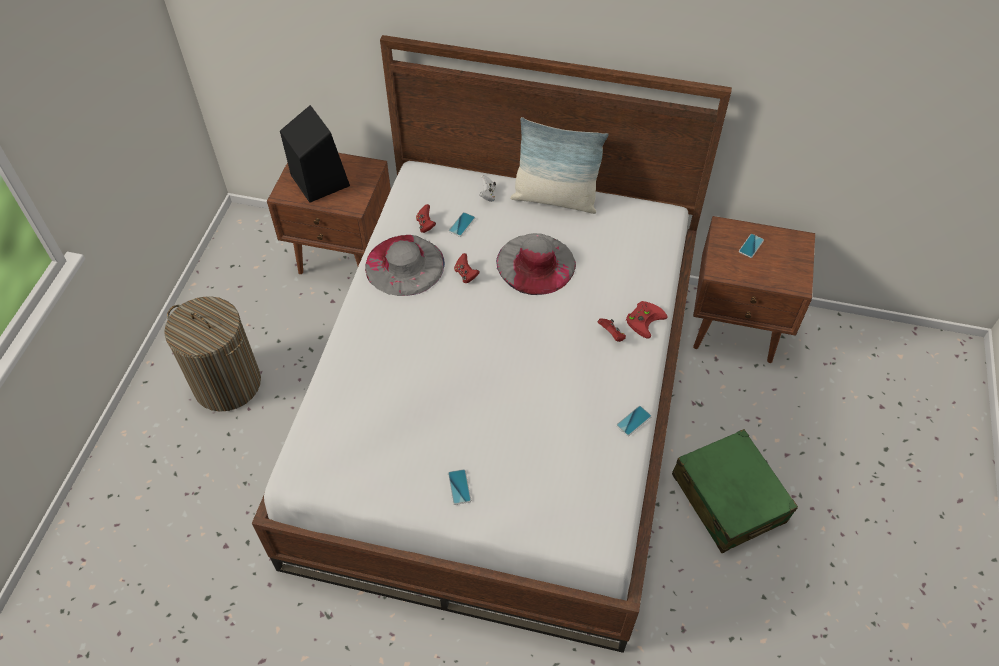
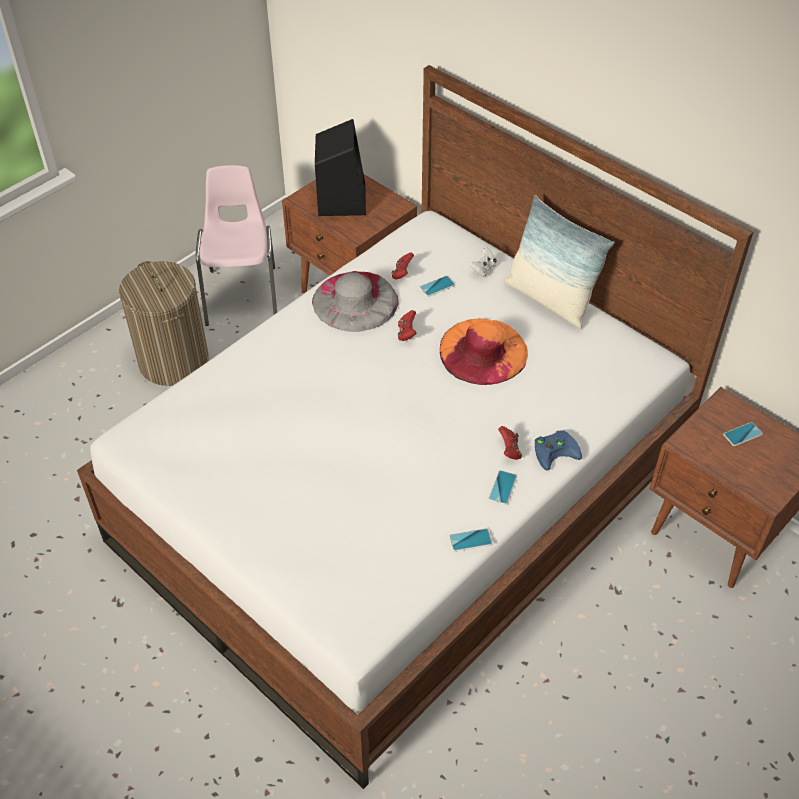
camera: 30 degrees right, 5 degrees down
(249, 298) = (243, 295): none -> pink chair
(459, 487) = (257, 518): phone -> phone (502, 488)
(536, 263) = (483, 351): grey hat -> orange hat
(644, 319) = (556, 450): red game controller -> blue game controller
(728, 498) = (582, 700): green suitcase -> none

